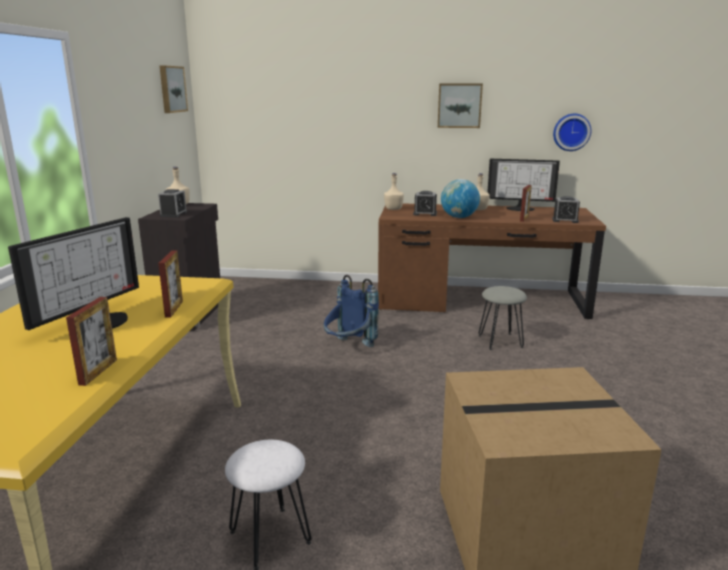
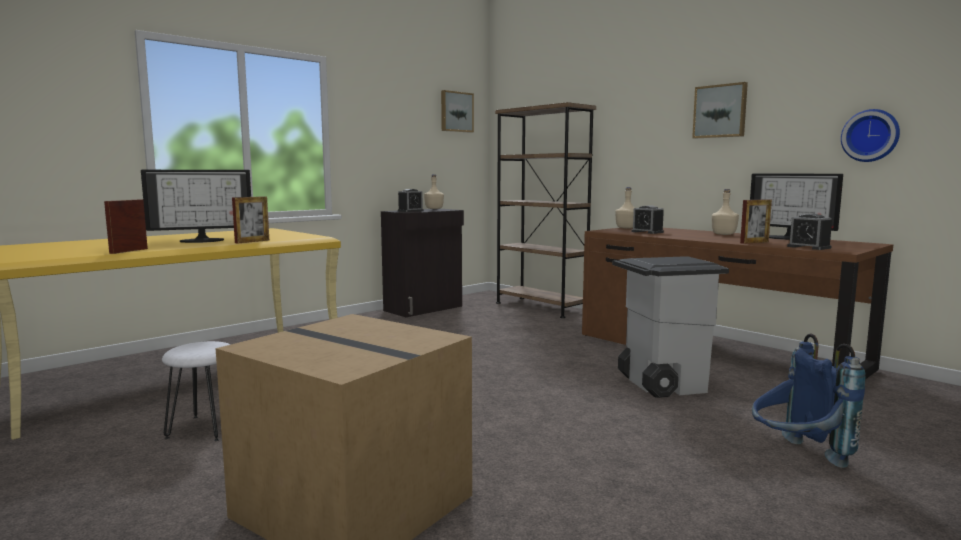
camera: 40 degrees right, 10 degrees down
(98, 372) = (129, 251): picture frame -> picture frame turned 150 degrees clockwise
(293, 286) = (540, 307): none -> brown bookcase
(349, 348) = (495, 352): blue backpack -> blue backpack (796, 458)
(459, 217) = (675, 236): globe -> none
(499, 341) = (660, 384): grey stool -> grey trash can

